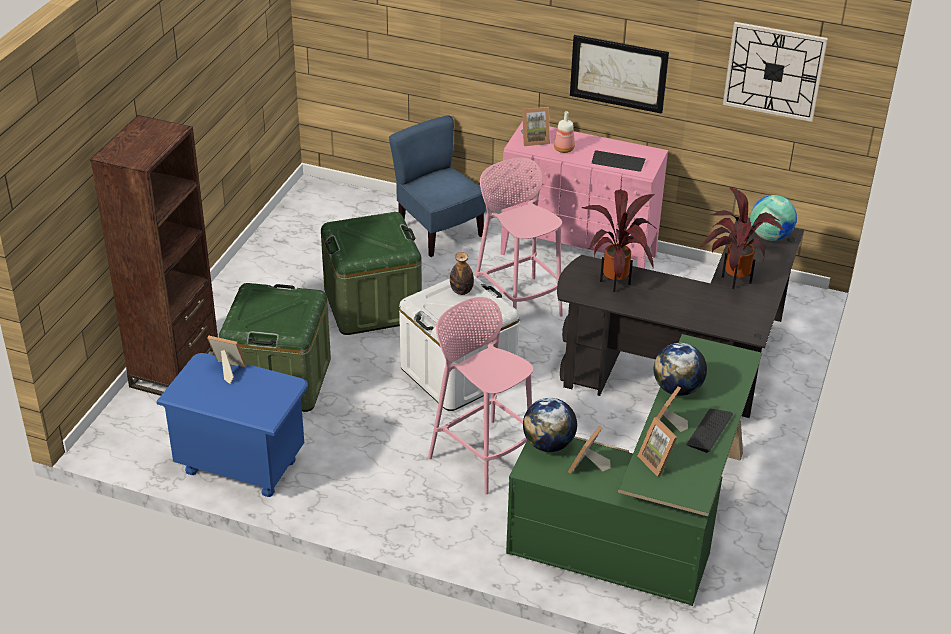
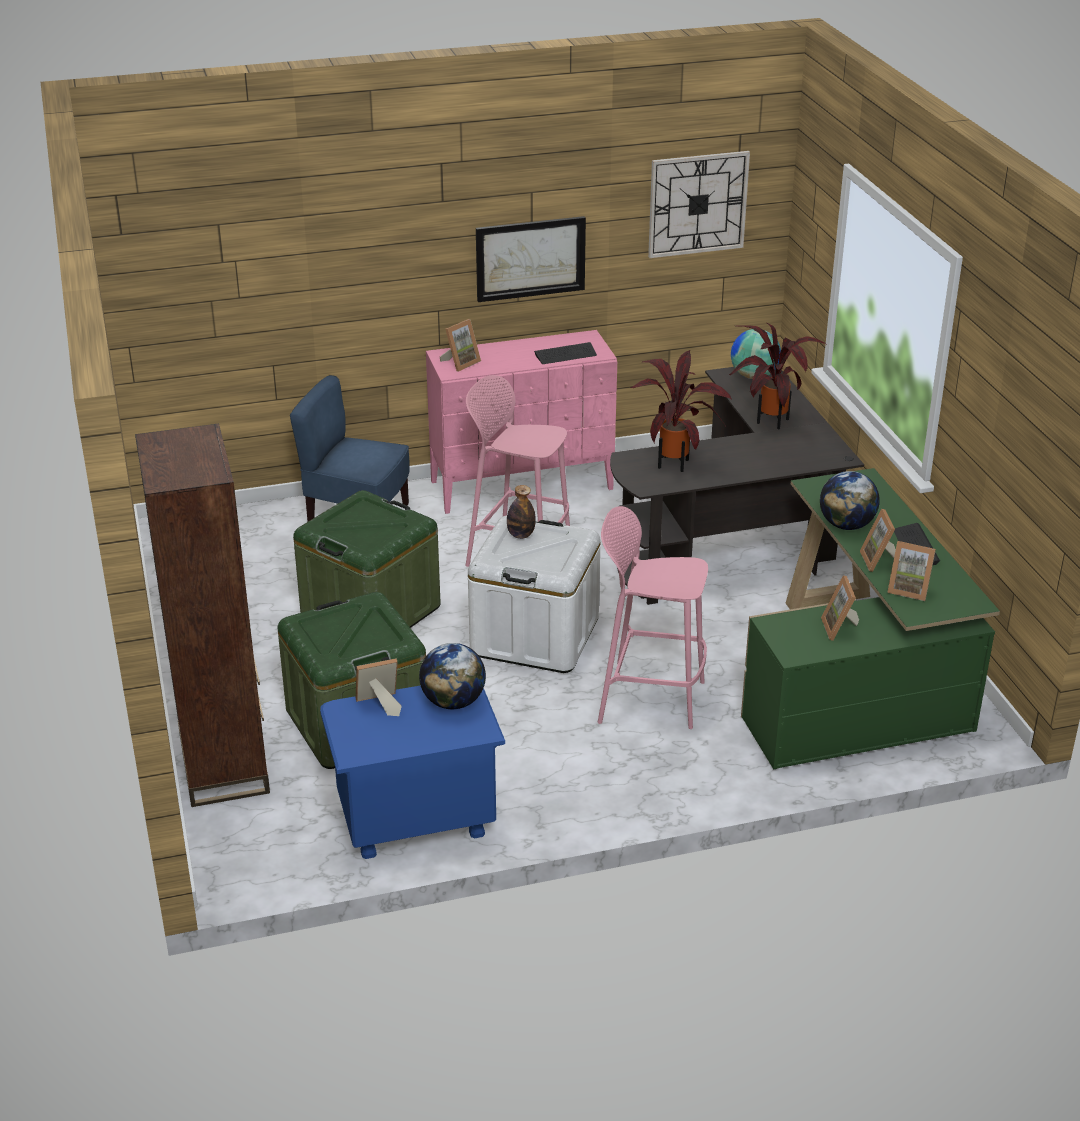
camera: 35 degrees left, 5 degrees down
(548, 444) = (783, 625): globe -> globe (453, 702)
(563, 149) = (499, 361): bottle -> none

